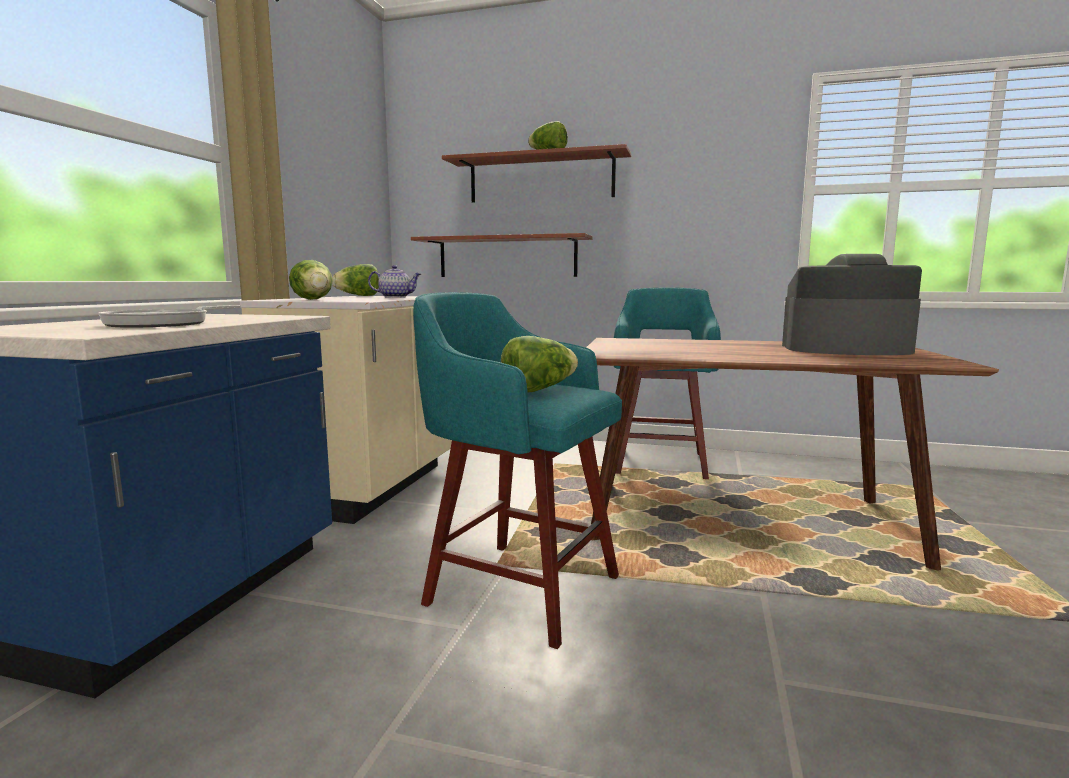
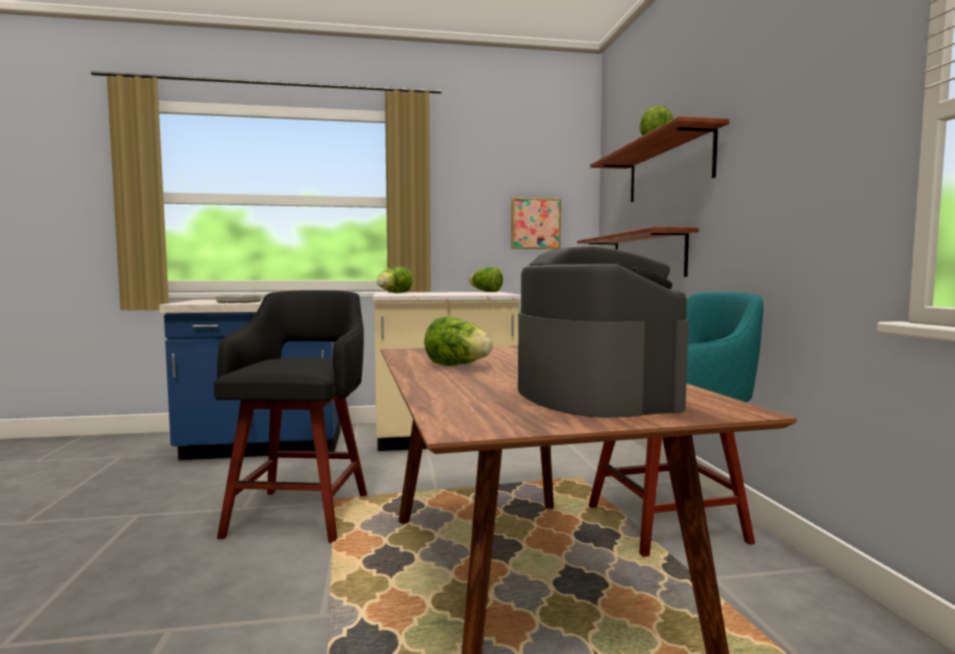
camera: 65 degrees right, 5 degrees down
(351, 212) = (535, 224): none -> picture
(396, 297) = (465, 293): teapot -> none
(518, 587) = (301, 512): turquoise stool -> black stool
(538, 390) = (281, 362): lettuce -> lettuce (457, 366)

